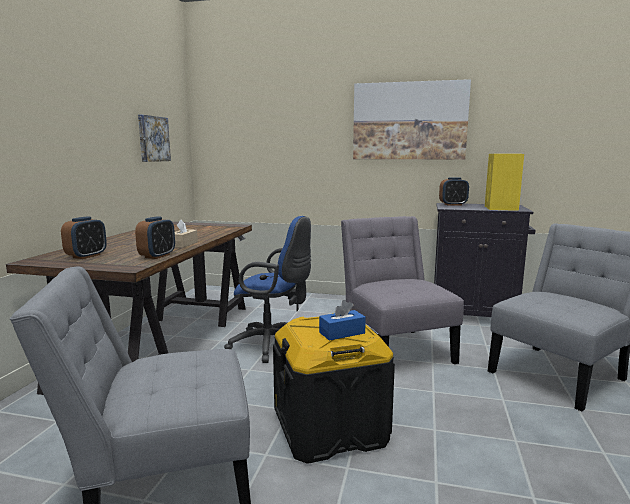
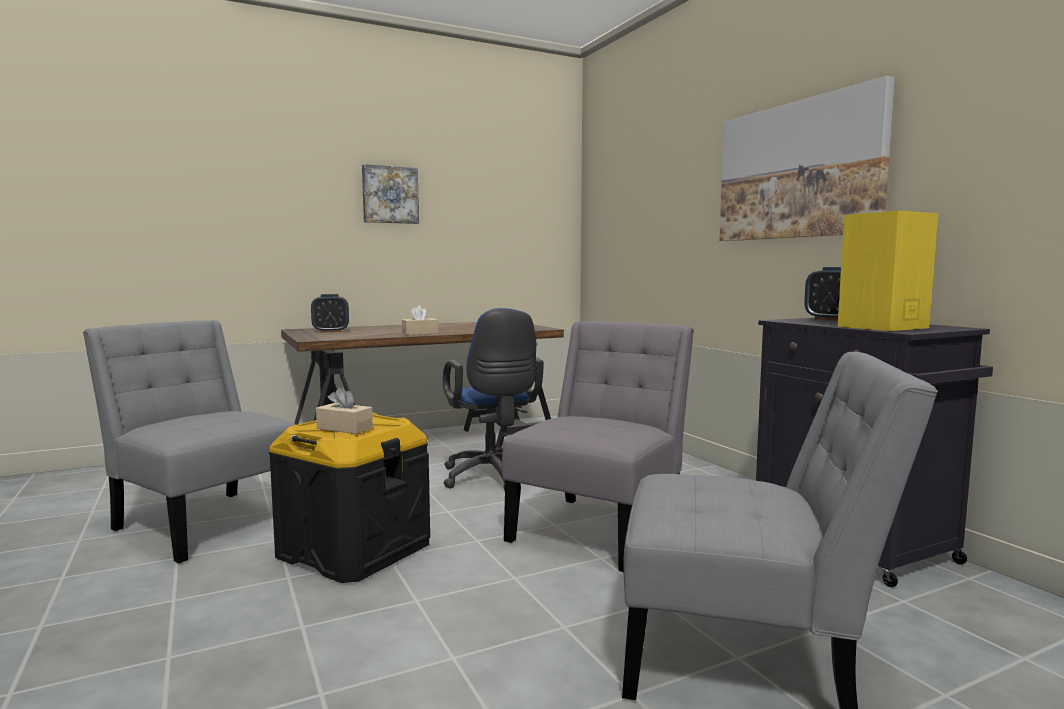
camera: 50 degrees right, 5 degrees down
(152, 139) = (502, 224): picture -> picture (390, 195)
(157, 256) = (361, 336): alarm clock -> none
(342, 333) = (344, 428): blue tissue box -> beige tissue box

